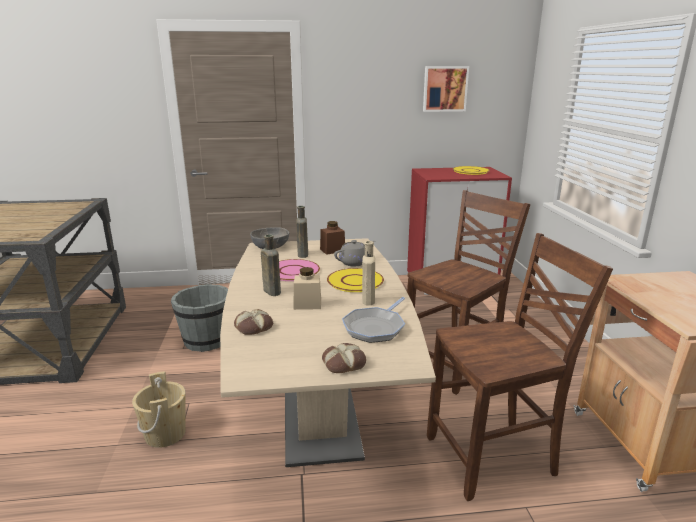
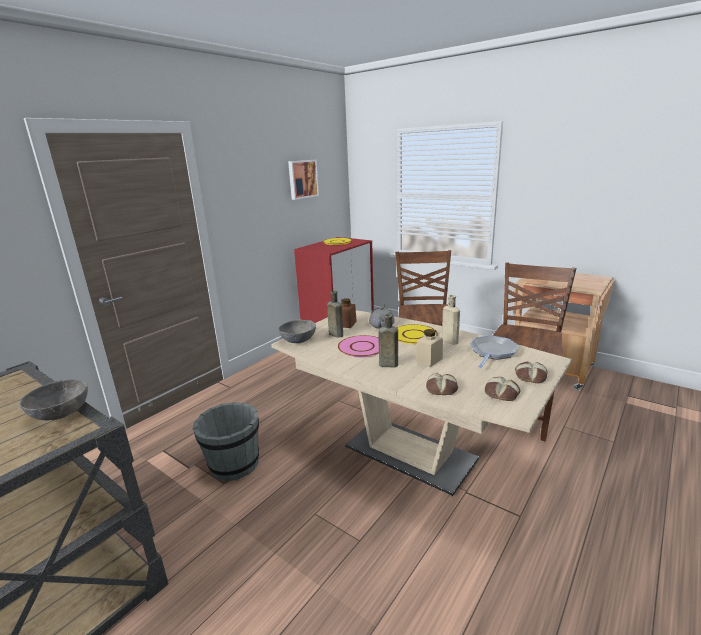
camera: 45 degrees left, 0 degrees up
(47, 227) = (60, 413): none -> grey bowl
(165, 434) = (342, 546): beige bucket -> none
(279, 358) = (501, 393): none -> bread
(375, 327) = (492, 352): frying pan -> frying pan turned 135 degrees counterclockwise

